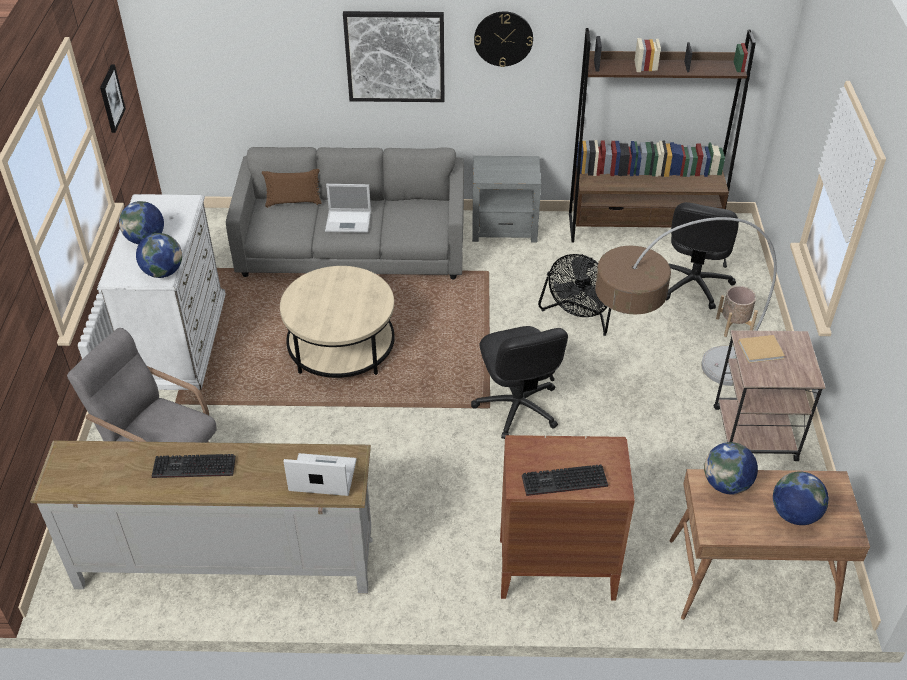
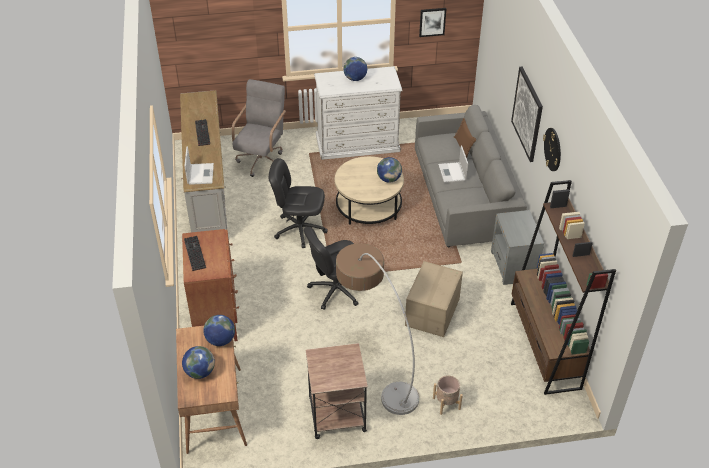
camera: 80 degrees right, 0 degrees up
(163, 272) = (330, 90): globe -> globe (389, 179)
(577, 313) = (433, 312): black fan -> cardboard box
(693, 284) = (487, 378): black office chair -> black office chair (300, 229)
(762, 350) = (342, 359): beige book -> none

